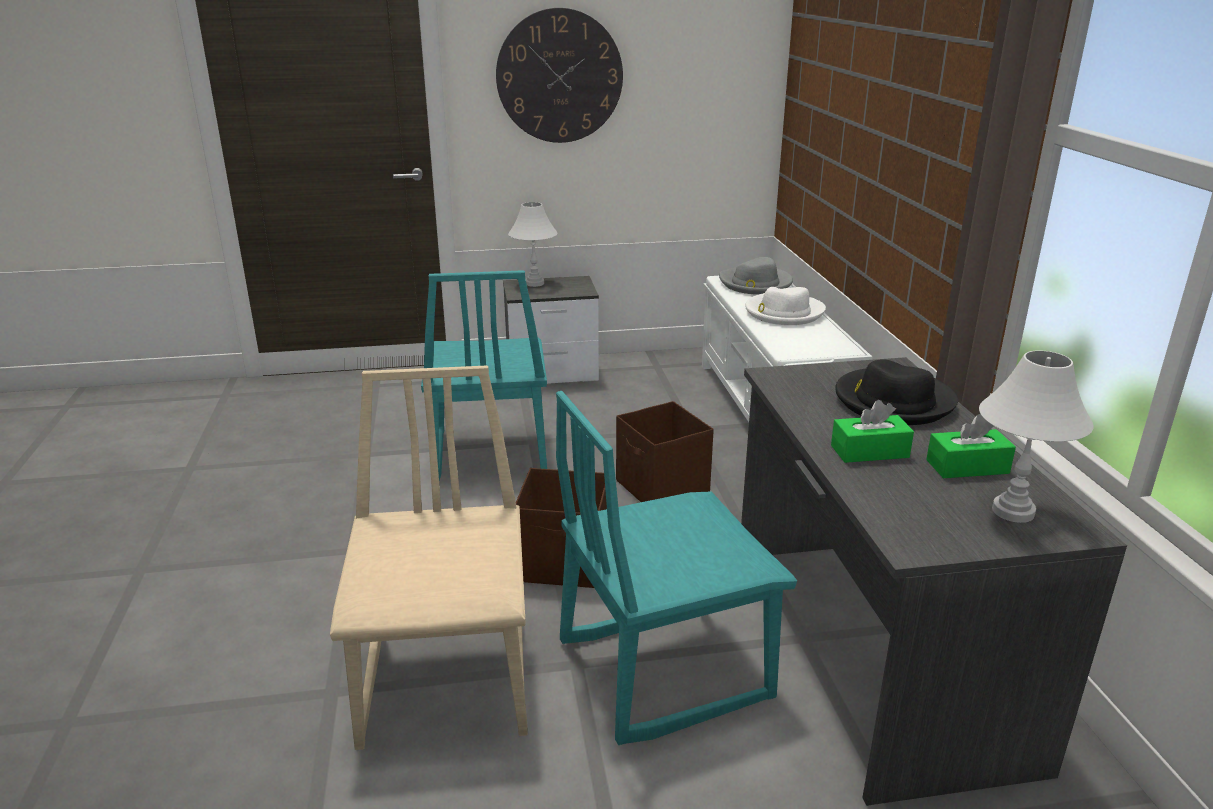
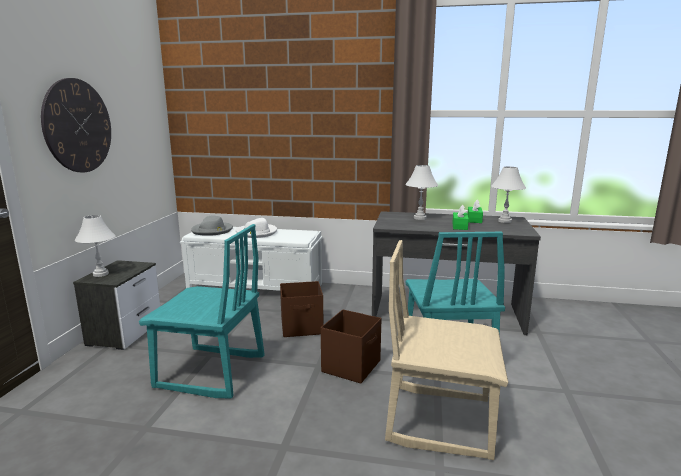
camera: 70 degrees left, 10 degrees down
(893, 401) = (420, 218): black hat -> white table lamp

